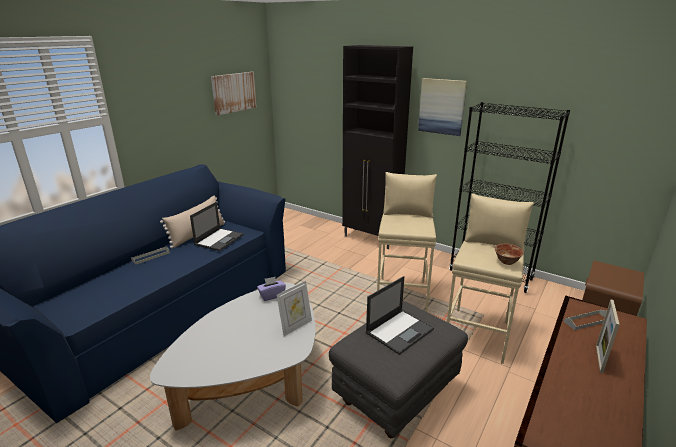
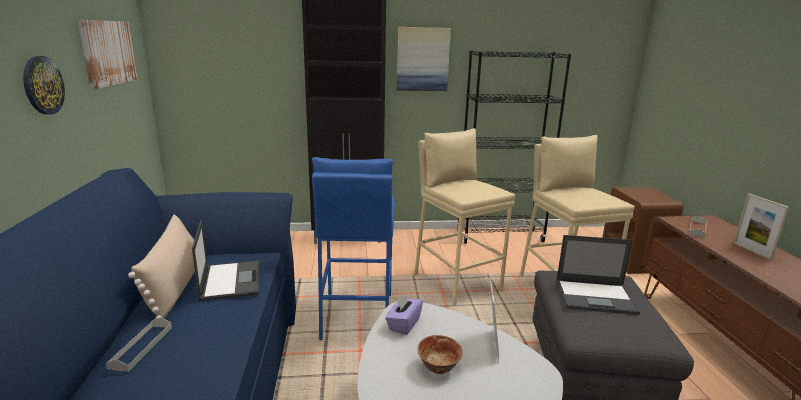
camera: 40 degrees left, 5 degrees down
(179, 115) = (42, 85): none -> wall clock
(310, 290) = (356, 316): none -> blue stool
(400, 330) = (596, 297): laptop -> laptop turned 90 degrees clockwise
(507, 262) = (607, 197): bowl -> bowl (439, 368)

